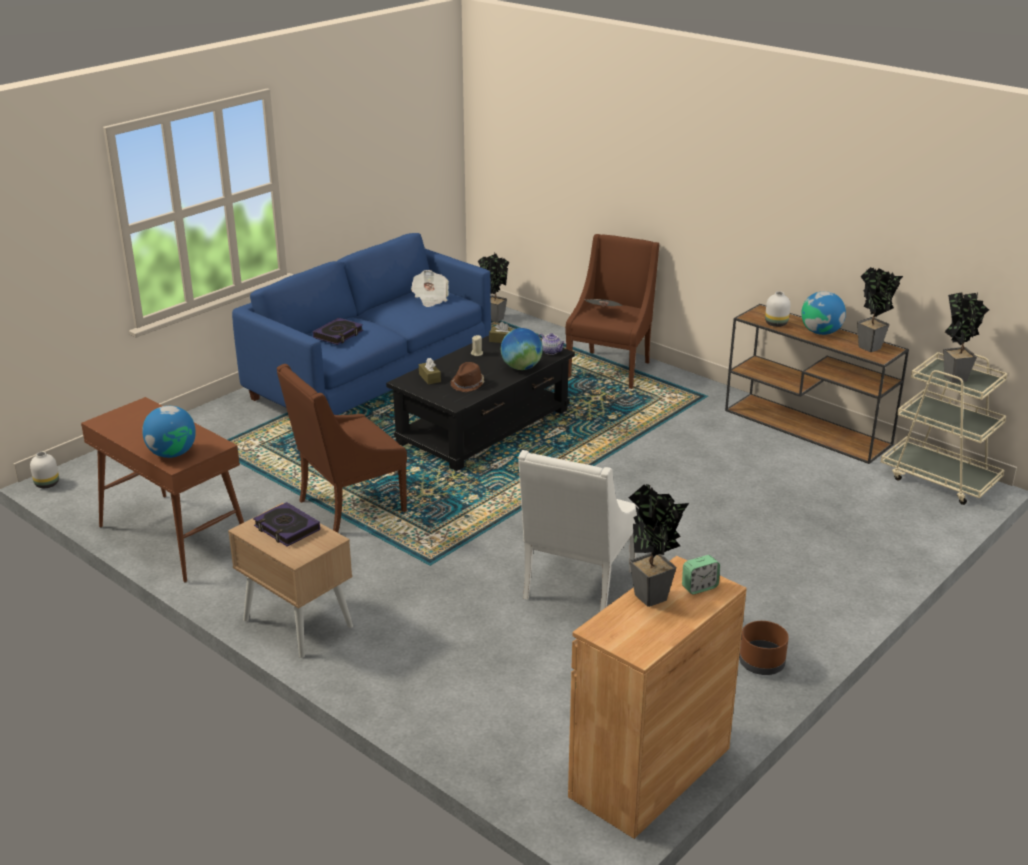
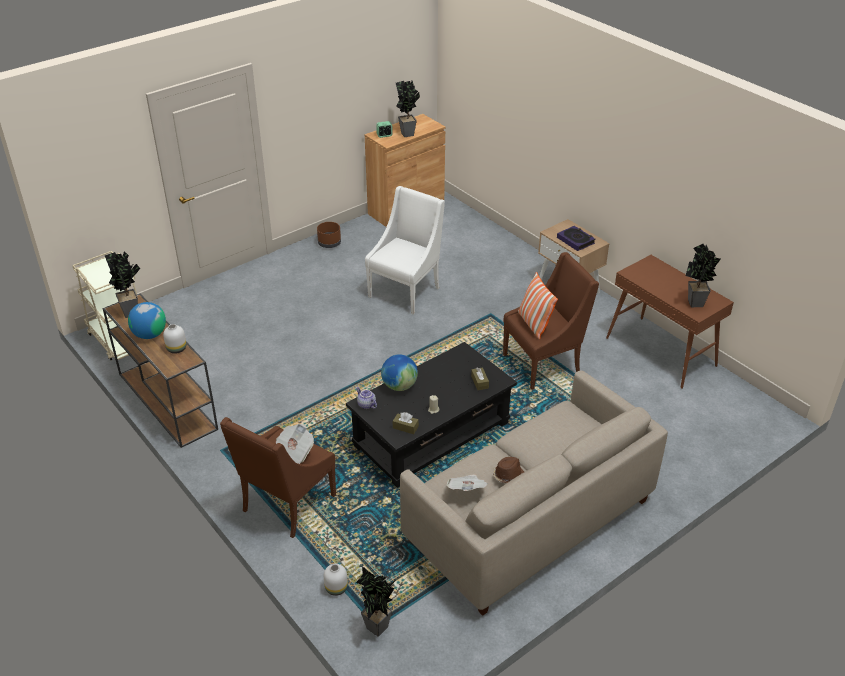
camera: 170 degrees left, 10 degrees up
(47, 484) = (779, 411): white vase -> white vase (335, 588)
(172, 453) = (657, 269): globe -> none
(338, 335) = (561, 432): book -> none
(364, 434) = (534, 324): none -> pillow
(371, 378) = (529, 520): blue sofa -> beige sofa
(468, 384) = (449, 371): brown hat -> brown hat (508, 475)
(955, 376) = (104, 274): potted plant -> potted plant (694, 305)

